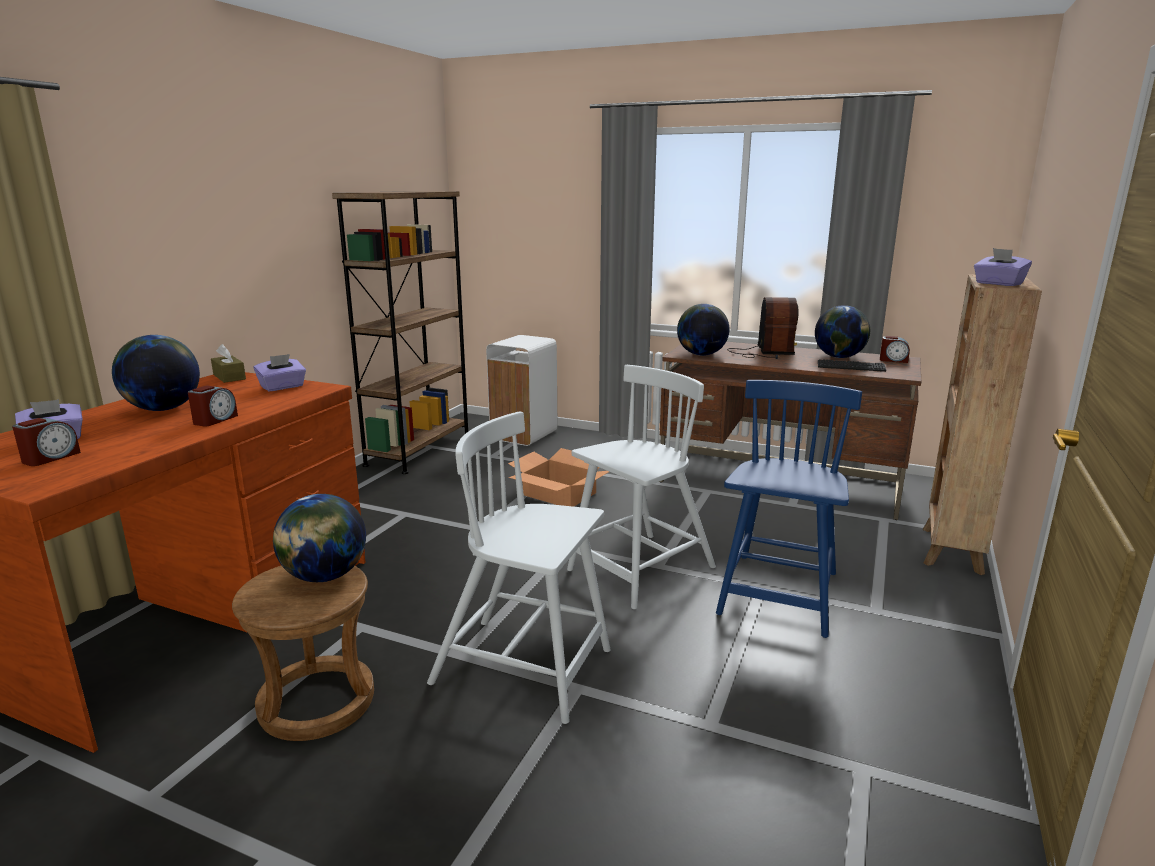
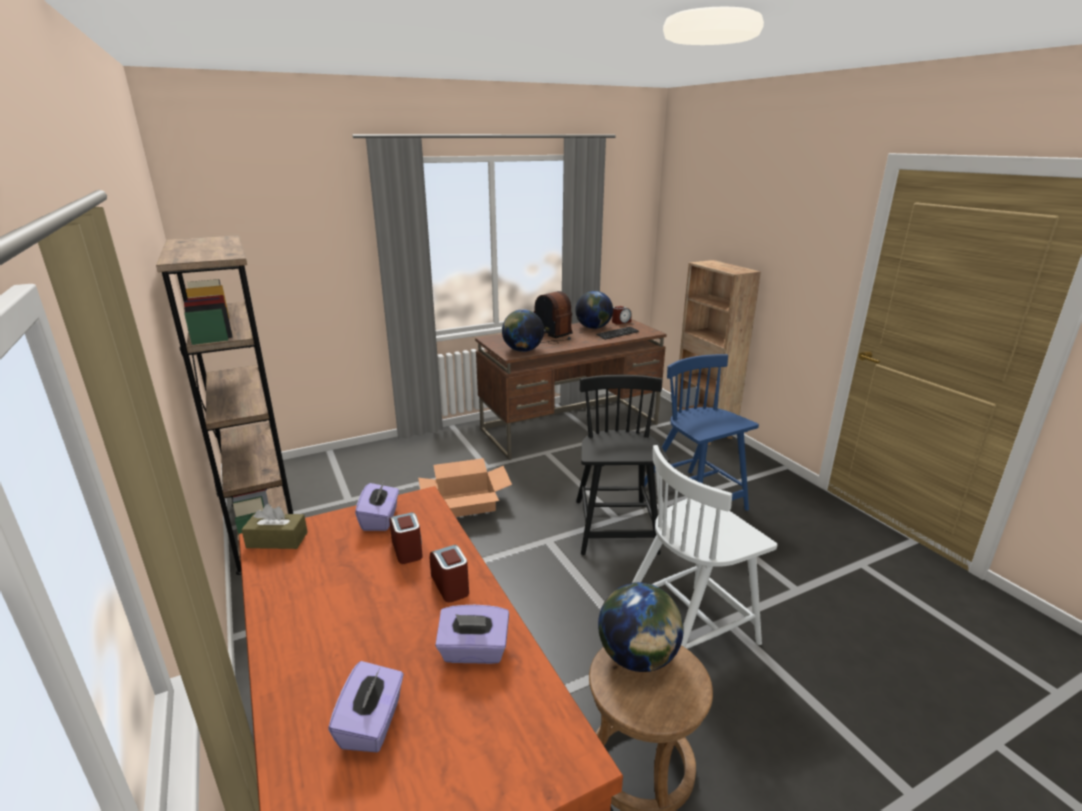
camera: 50 degrees left, 5 degrees up
(50, 458) = (454, 735): alarm clock -> alarm clock (407, 549)
(163, 409) = (350, 612): globe -> none
(523, 435) = (334, 468): white trash can -> none
(640, 570) = (615, 528): white chair -> black chair
(998, 284) = (731, 269): purple tissue box -> purple tissue box (474, 651)

